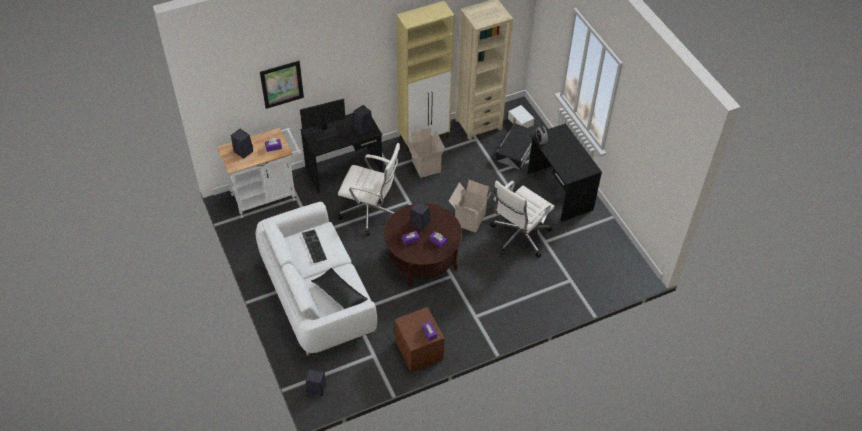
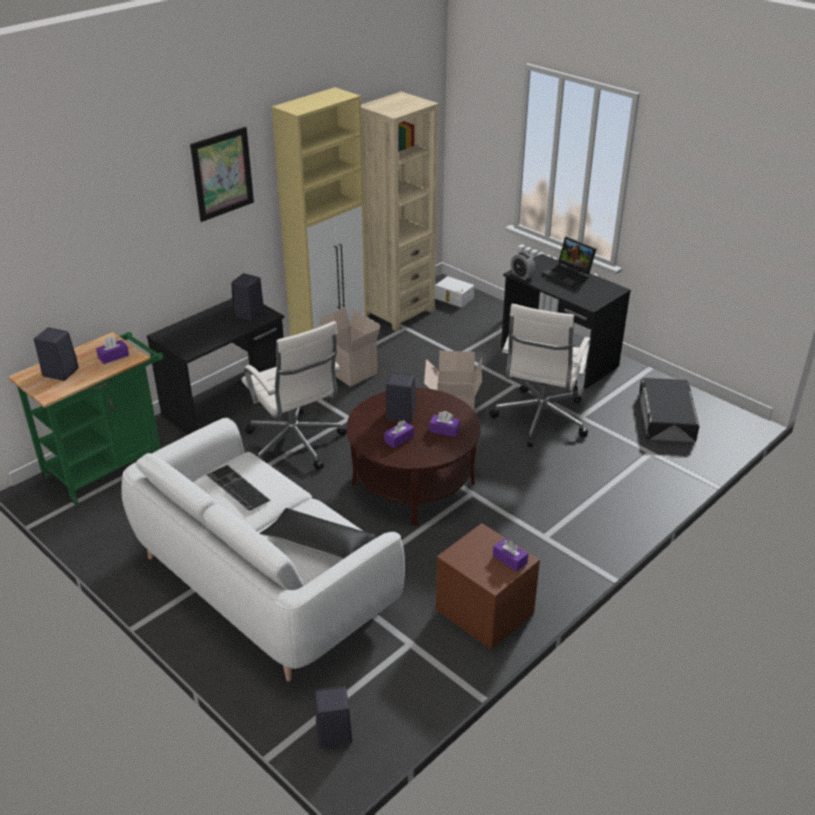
camera: 20 degrees left, 15 degrees down
(267, 195) = (110, 464): white cart -> green cart
(282, 84) = (107, 243): picture -> picture (222, 174)
(325, 132) = (191, 331): monitor -> none
(370, 212) = (295, 445): white office chair -> white office chair turned 60 degrees clockwise
(516, 150) = (469, 327): black storage box -> black storage box (666, 417)
(570, 148) = (569, 275): none -> laptop

